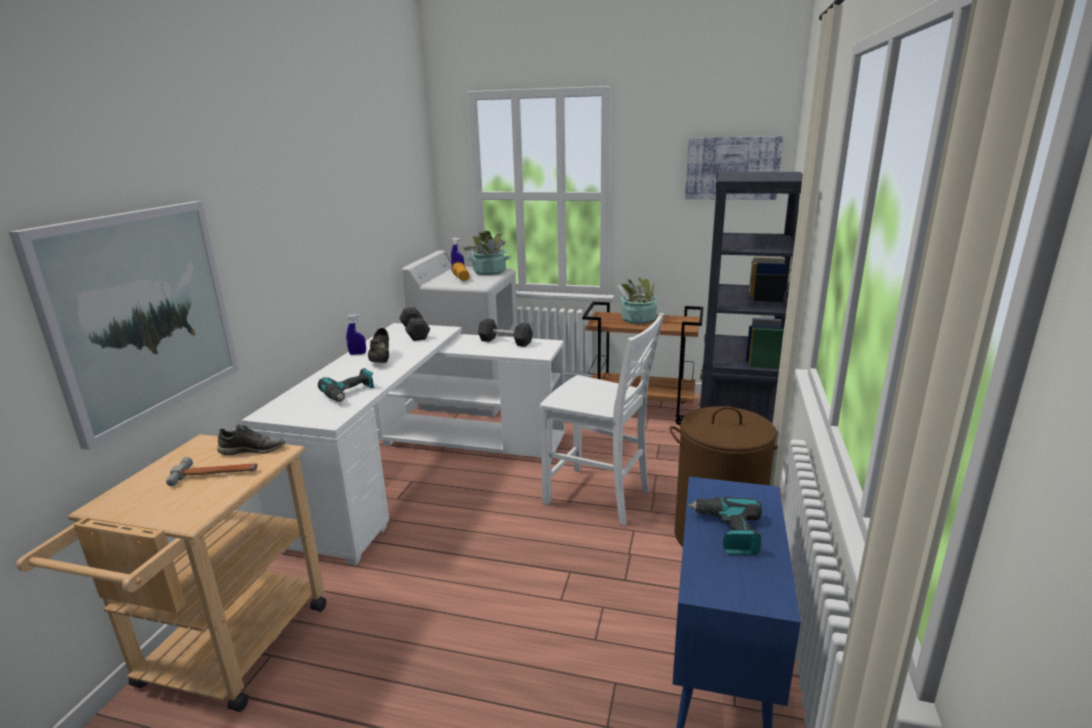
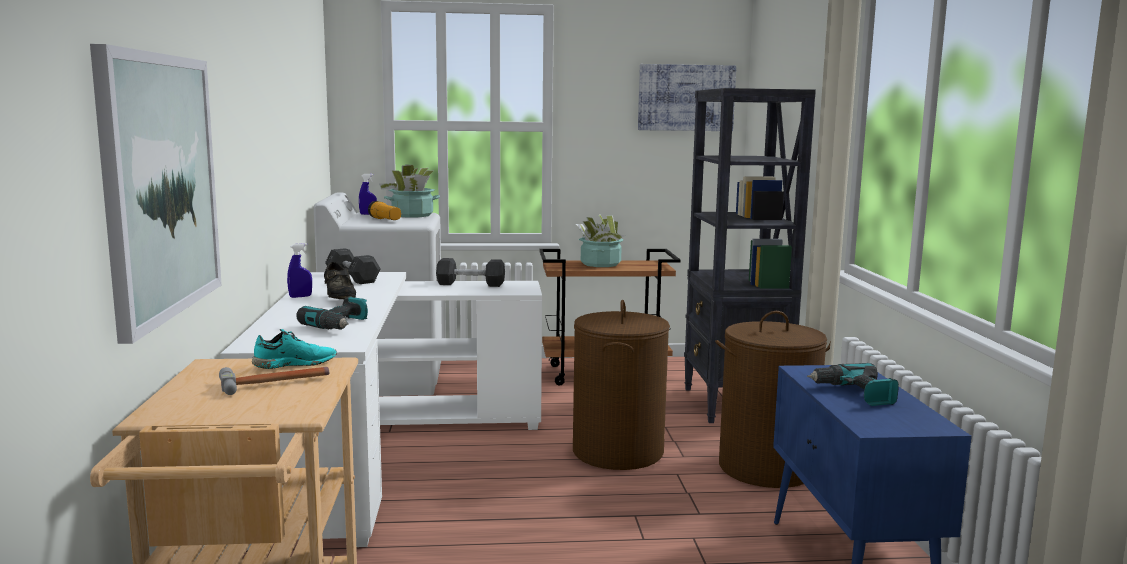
camera: 20 degrees left, 10 degrees down
(253, 450) = (295, 364): grey shoe -> turquoise shoe
(599, 497) = (618, 452): white chair -> brown laundry basket

